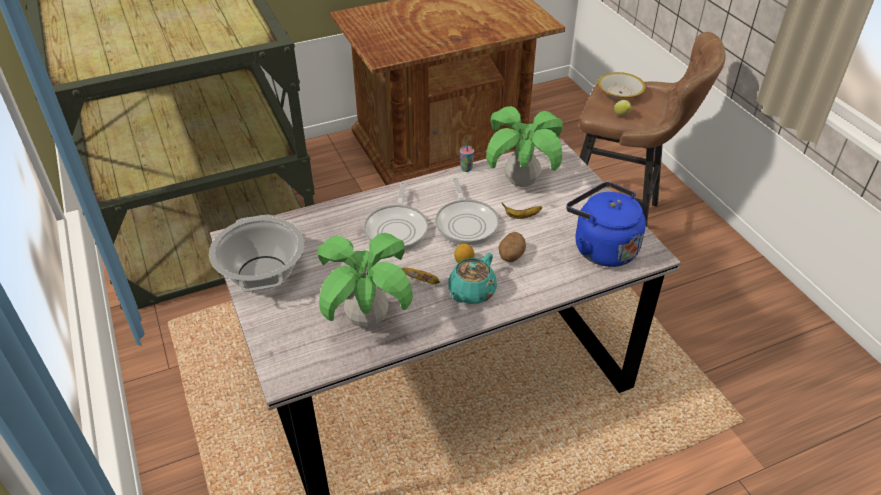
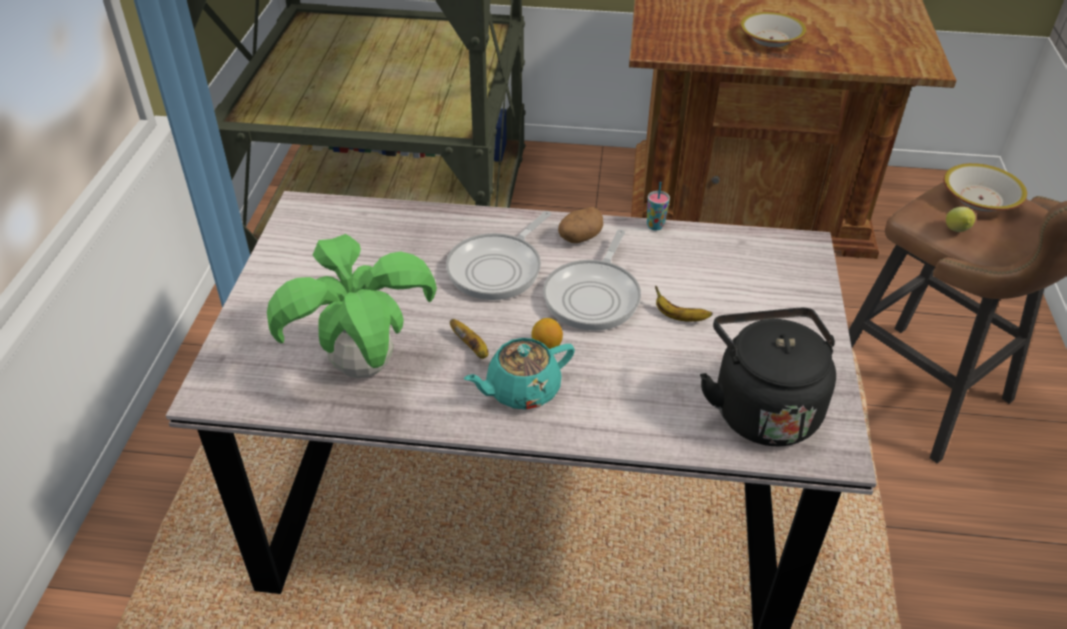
camera: 30 degrees right, 0 degrees up
(262, 273) = (296, 260): cooking pot -> none
(446, 30) = (771, 39): none -> bowl
(510, 256) = (617, 364): potato -> potato (579, 238)
(522, 182) = (719, 271): potted plant -> none
(601, 248) = (762, 408): blue kettle -> black kettle

